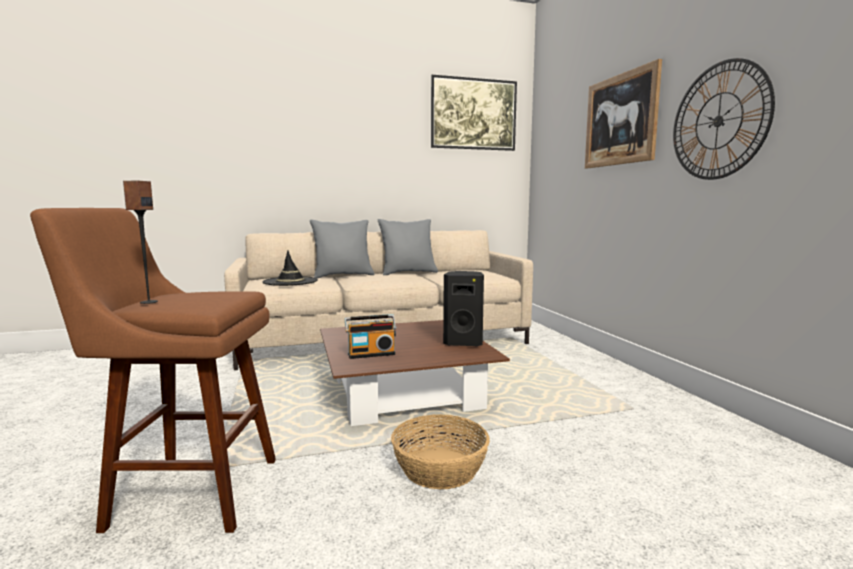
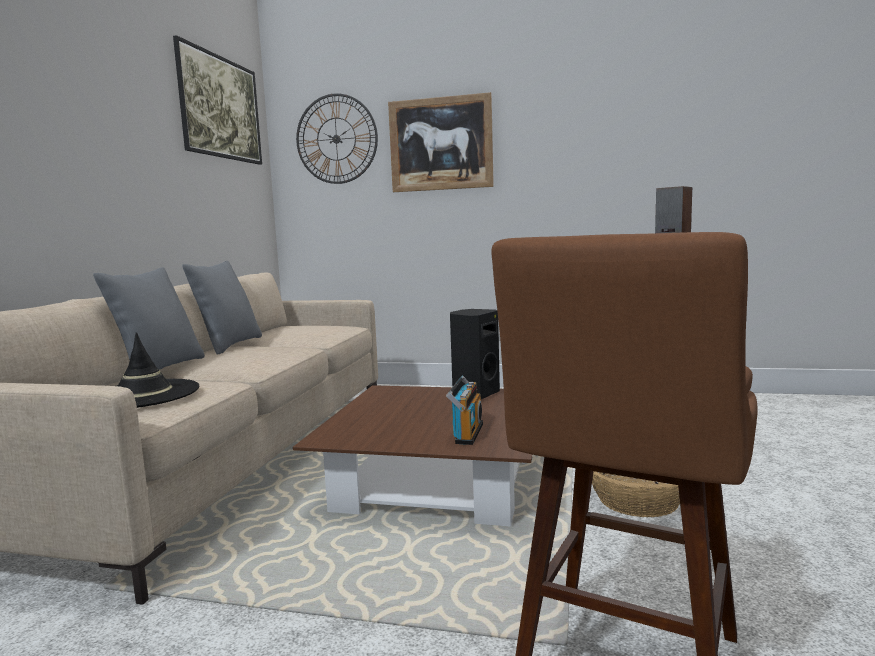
camera: 60 degrees left, 0 degrees up
(718, 121) = (561, 157): wall clock -> wall clock (336, 139)

